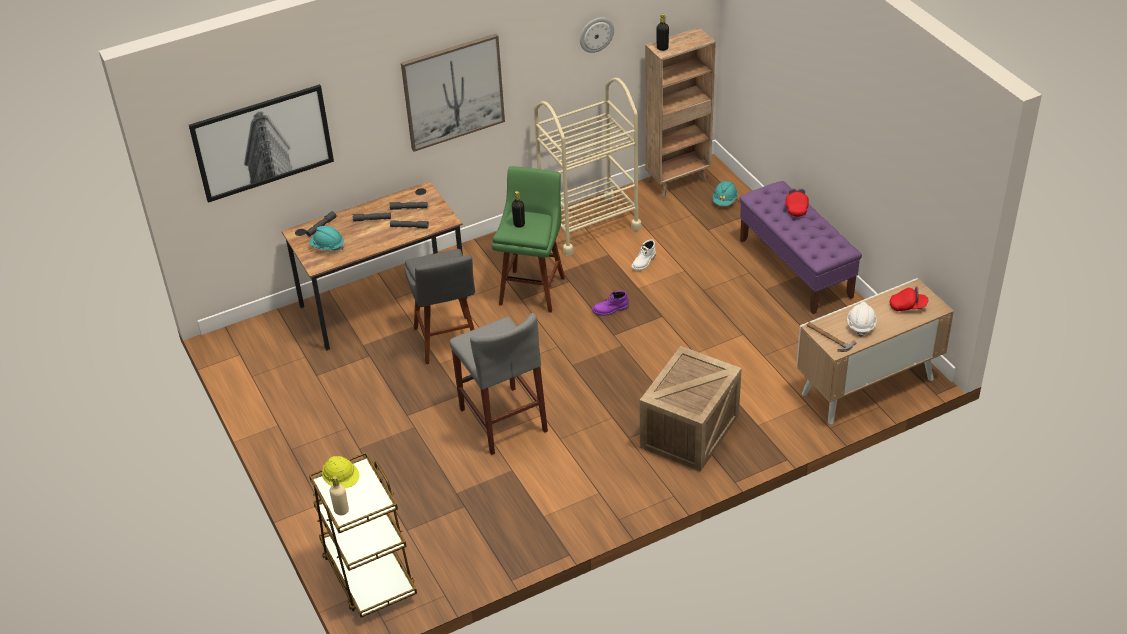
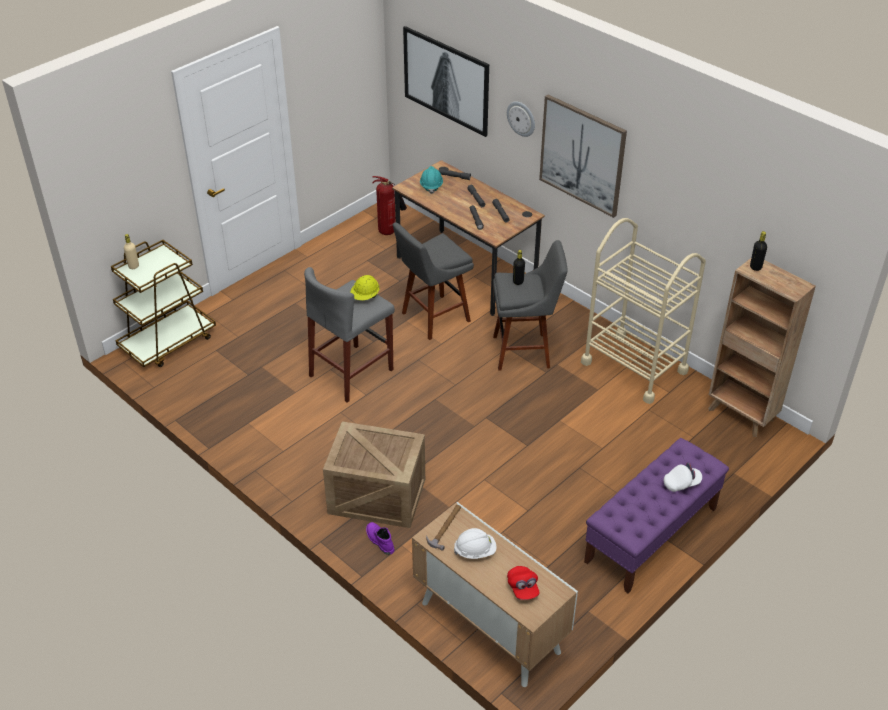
camera: 70 degrees right, 0 degrees up
(275, 348) = (389, 232): none -> fire extinguisher
(342, 481) = (164, 259): yellow hard hat -> yellow hard hat (365, 297)
(533, 288) = (525, 352): green stool -> grey stool
(596, 34) = (715, 206): wall clock -> wall clock (521, 118)
(610, 310) = (519, 408): purple boot -> purple boot (379, 540)
(644, 262) = (599, 416): white boot -> none
(725, 201) = (731, 457): turquoise hard hat -> none
(796, 208) = (681, 483): red cap -> white cap

